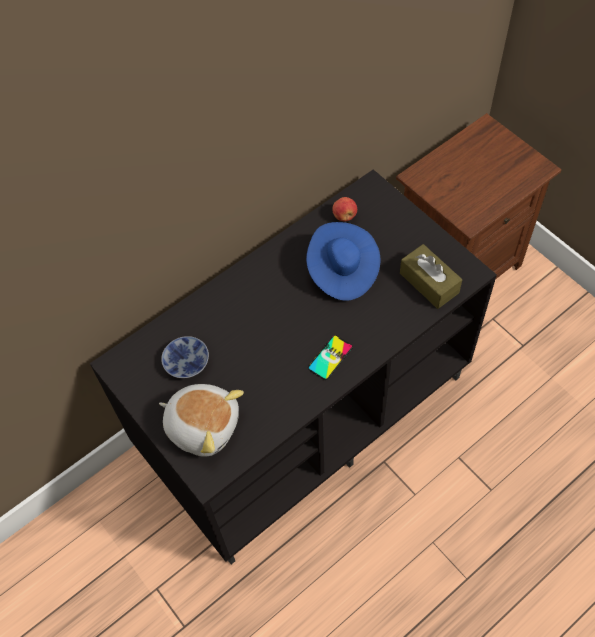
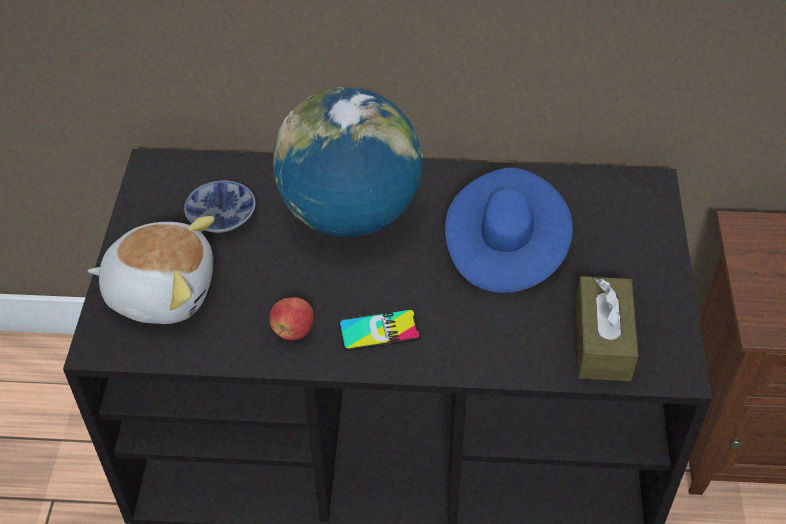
camera: 40 degrees right, 10 degrees down
(203, 425) = (161, 291): plush toy -> plush toy turned 60 degrees counterclockwise
(250, 310) = (350, 215): none -> globe
(344, 216) = (578, 194): apple -> apple (293, 331)

